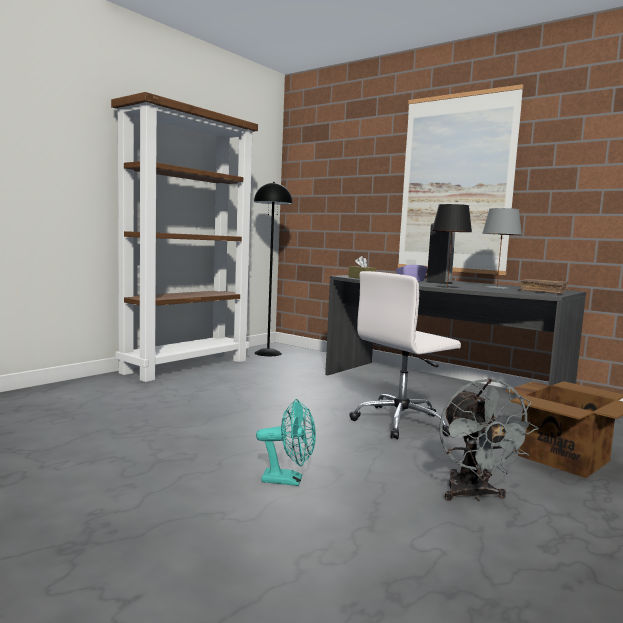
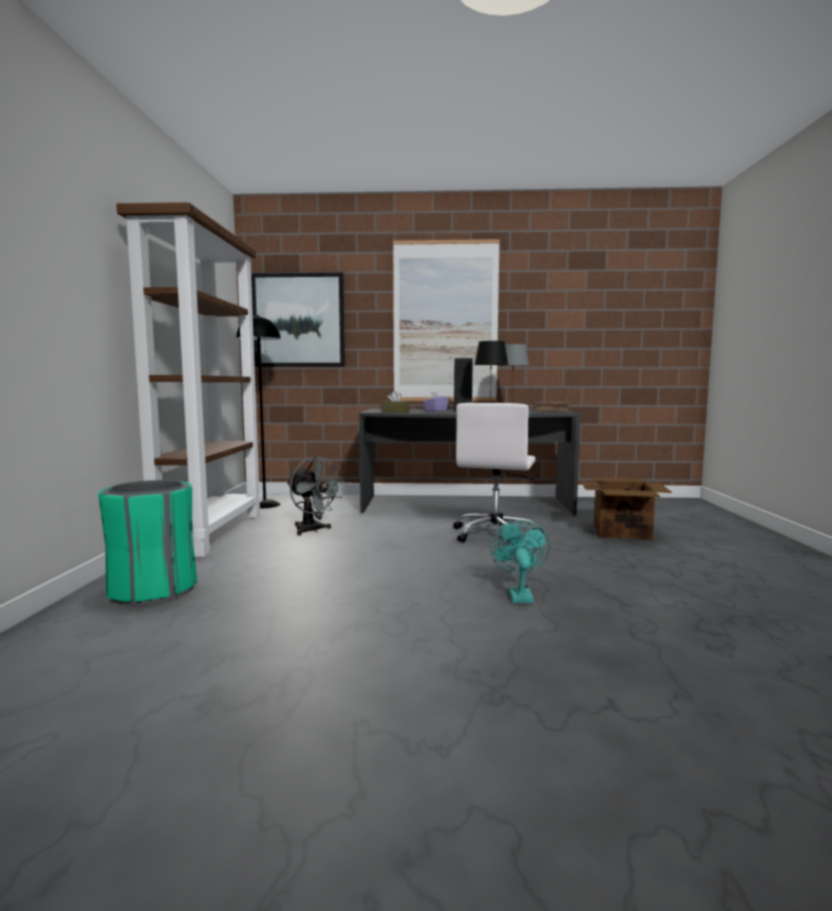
camera: 35 degrees left, 0 degrees up
(71, 396) = (153, 590): none -> green trash can
(288, 480) = (519, 594): turquoise fan -> turquoise fan turned 60 degrees counterclockwise
(324, 186) = (299, 320): none -> picture
(473, 495) = (629, 567): grey fan -> grey fan (312, 531)

